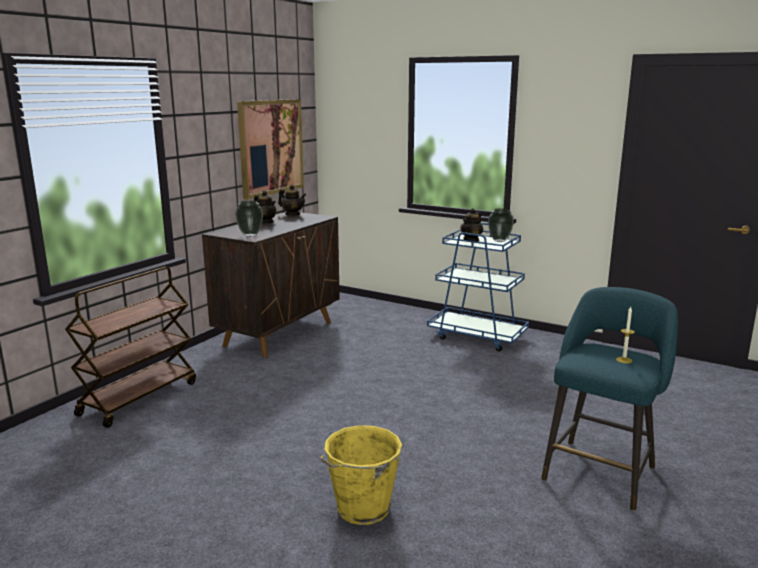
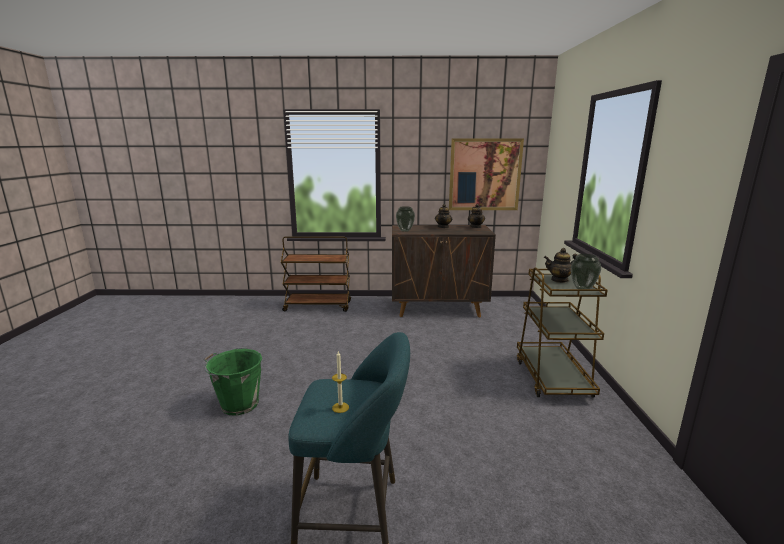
camera: 60 degrees right, 0 degrees up
(361, 509) = (238, 404): yellow bucket -> green bucket
(477, 336) = (552, 378): blue cart -> brown cart

